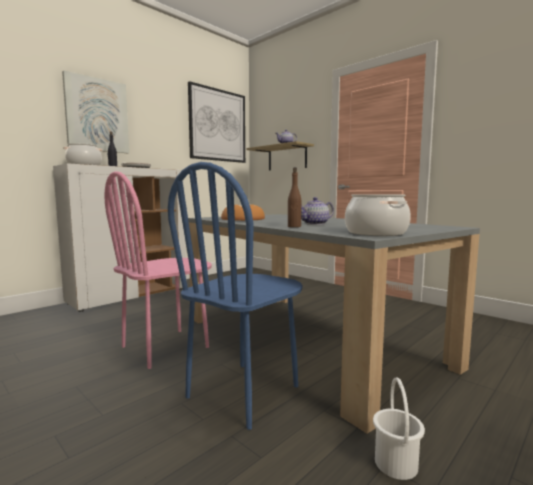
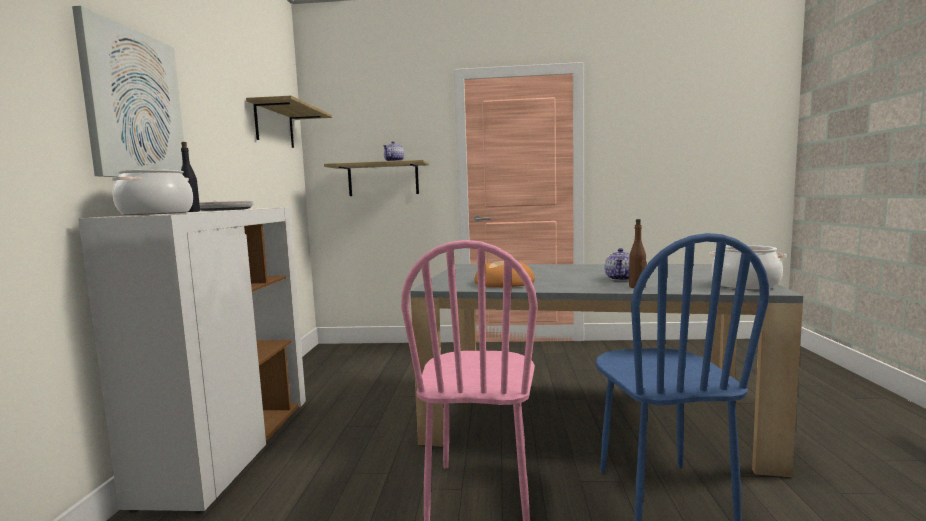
camera: 40 degrees left, 0 degrees up
(218, 125) = (274, 126): picture -> shelf
(396, 463) = (842, 487): white bucket -> none

